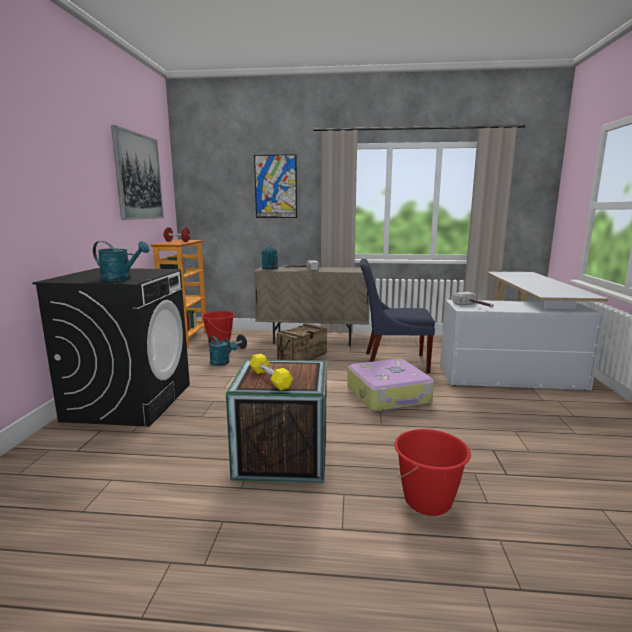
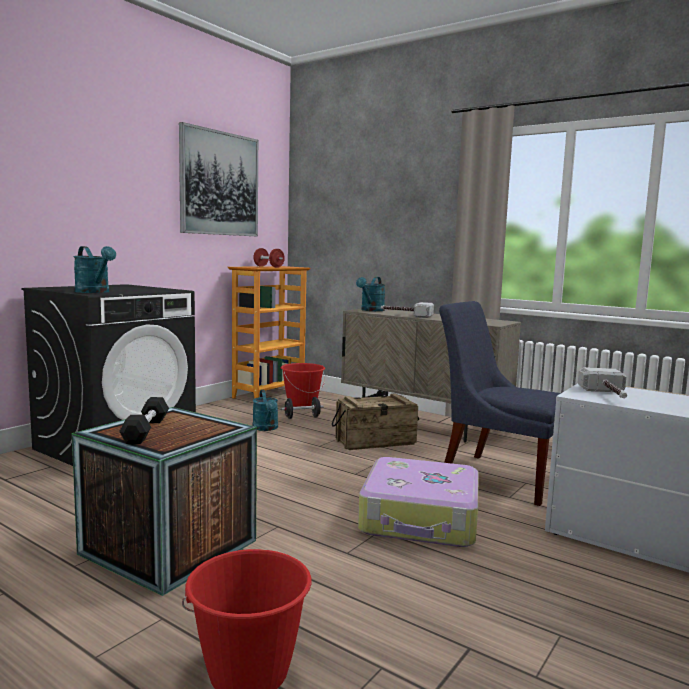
camera: 30 degrees right, 5 degrees down
(270, 379) = (146, 430): yellow dumbbell -> black dumbbell
(275, 186) = (403, 196): picture -> none

